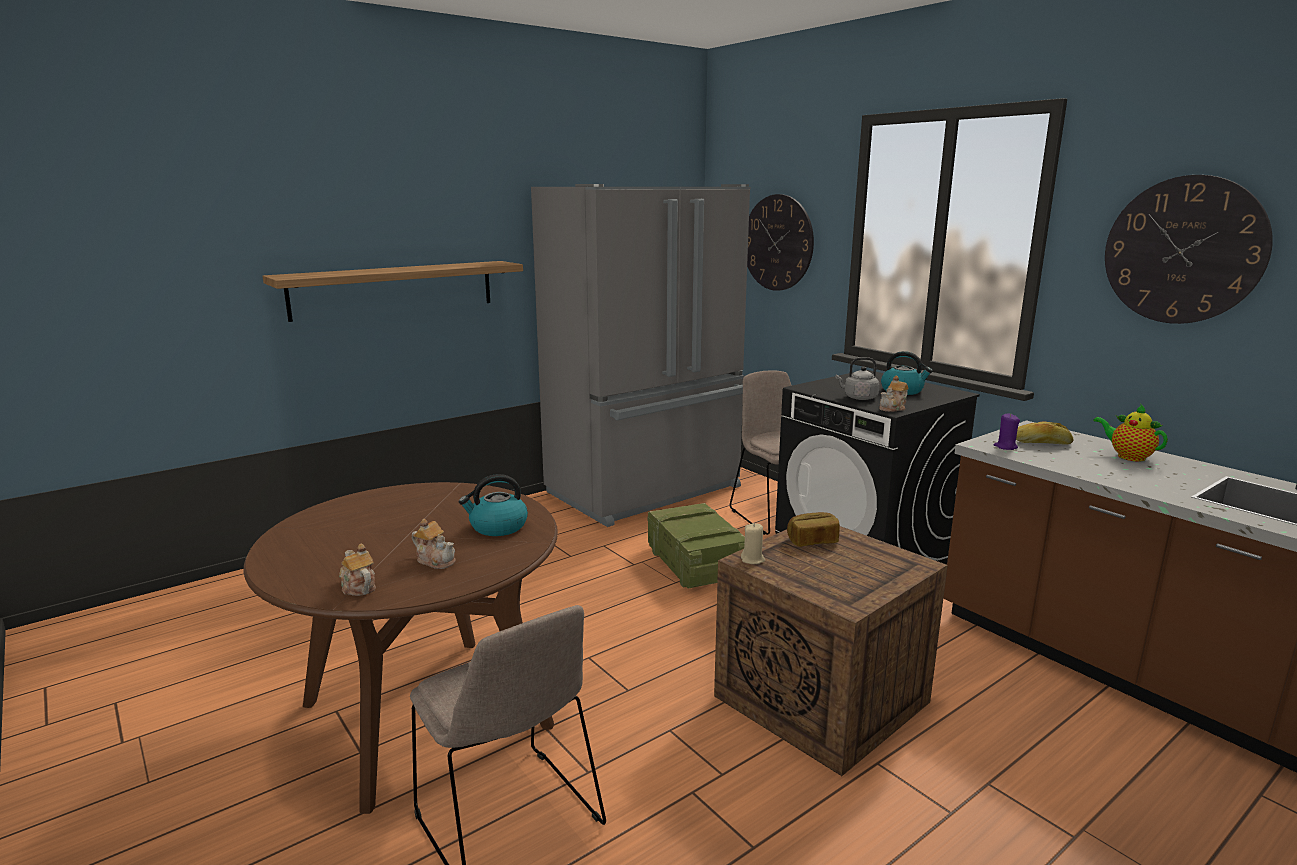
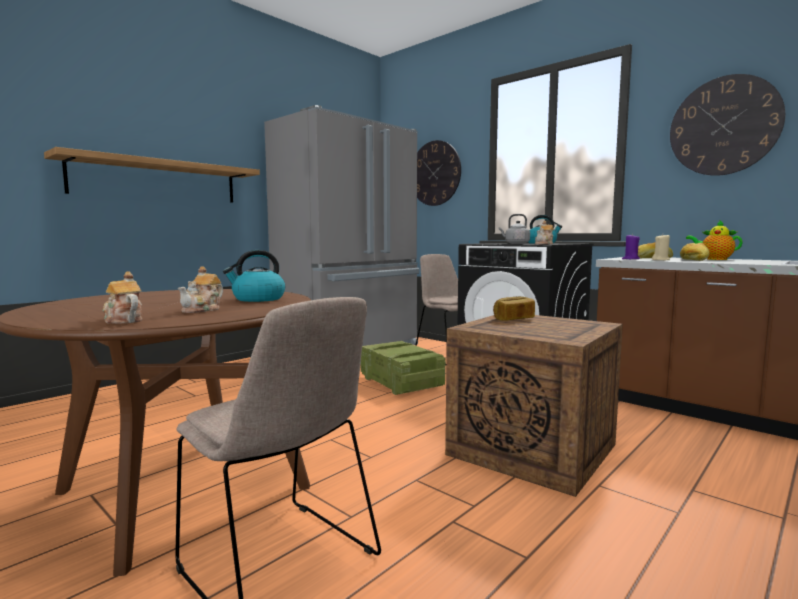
camera: 10 degrees left, 10 degrees down
(436, 560) = (203, 310): teapot -> teapot turned 90 degrees clockwise
(753, 559) = (474, 327): beige candle -> beige candle (661, 260)
(1089, 461) = (693, 260): none -> bread

